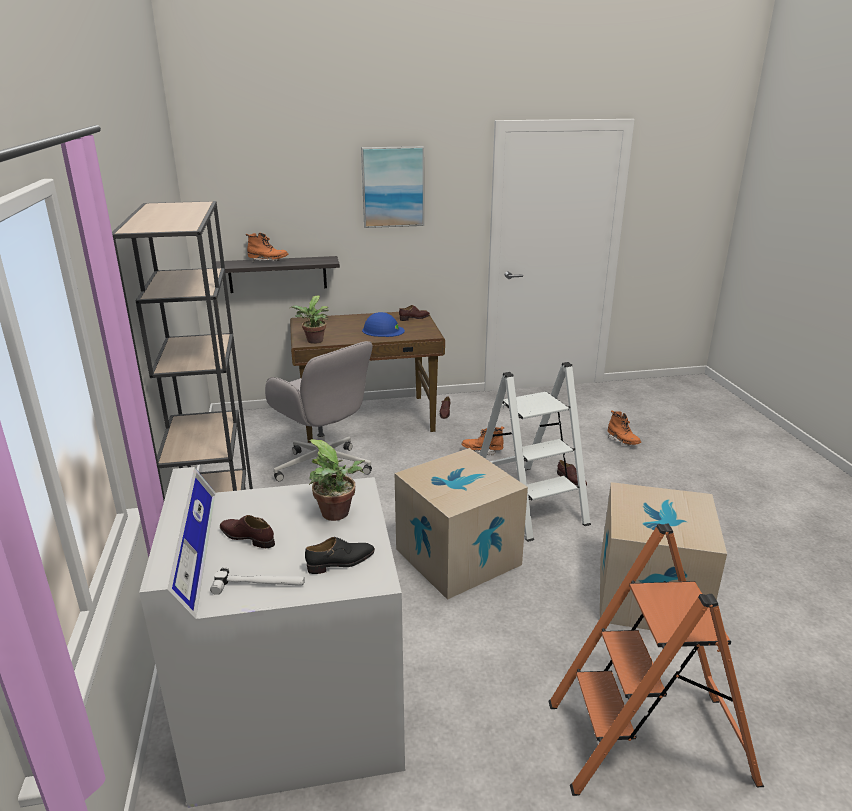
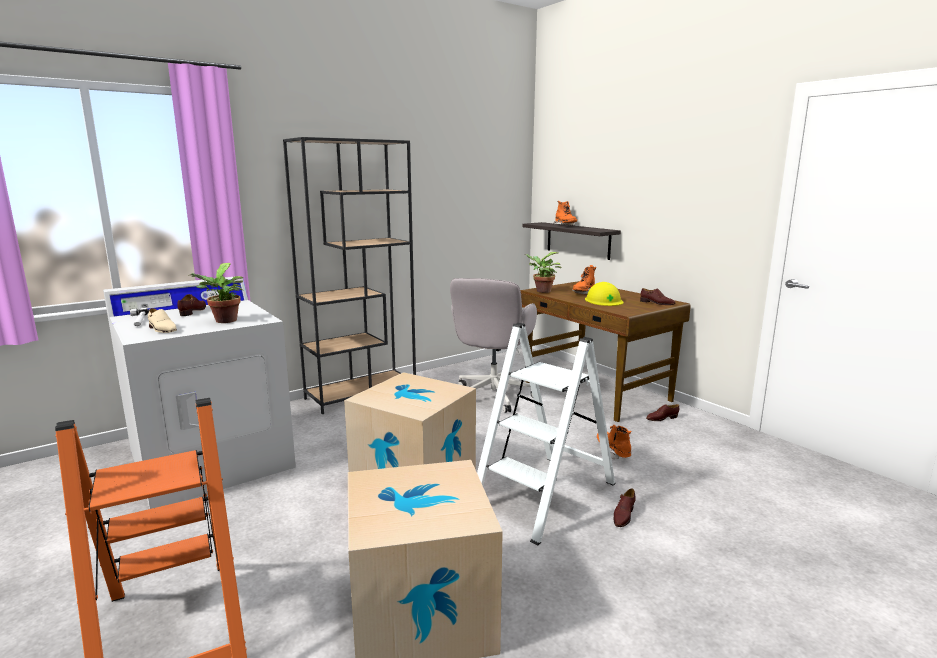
camera: 65 degrees right, 10 degrees down
(341, 562) = (162, 329): black shoe -> beige shoe
(383, 330) = (604, 300): blue hard hat -> yellow hard hat
(393, 187) = (675, 165): picture -> none
(622, 441) = (783, 542): orange boot -> orange boot (583, 293)

